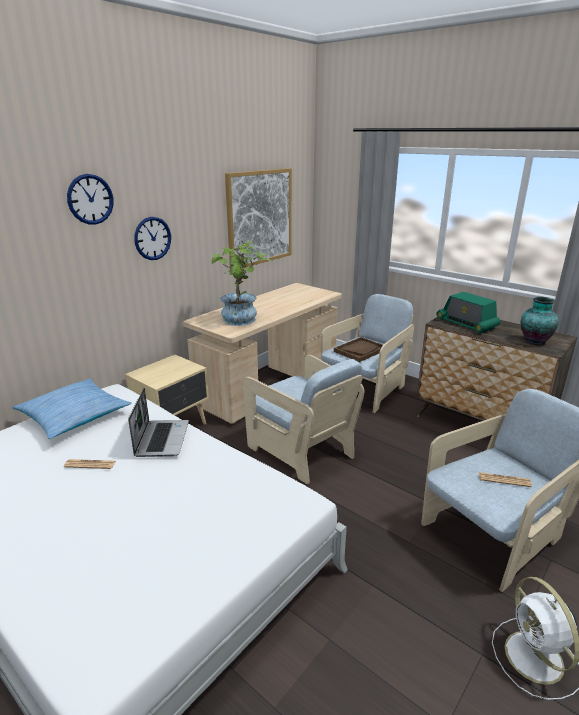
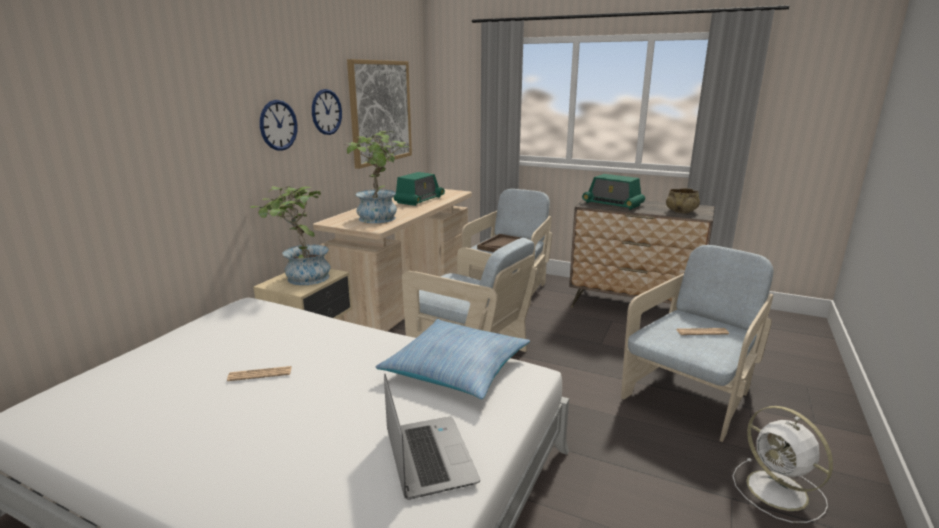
camera: 15 degrees left, 5 degrees down
(74, 416) = (211, 331): pillow -> pillow (456, 369)
(90, 199) = (213, 72): wall clock -> wall clock (326, 112)
(161, 439) = (335, 340): laptop -> laptop (428, 457)
(165, 370) = (301, 278): none -> potted plant
(288, 300) = (419, 200): none -> radio
(534, 341) = (681, 211): vase -> beige bowl

